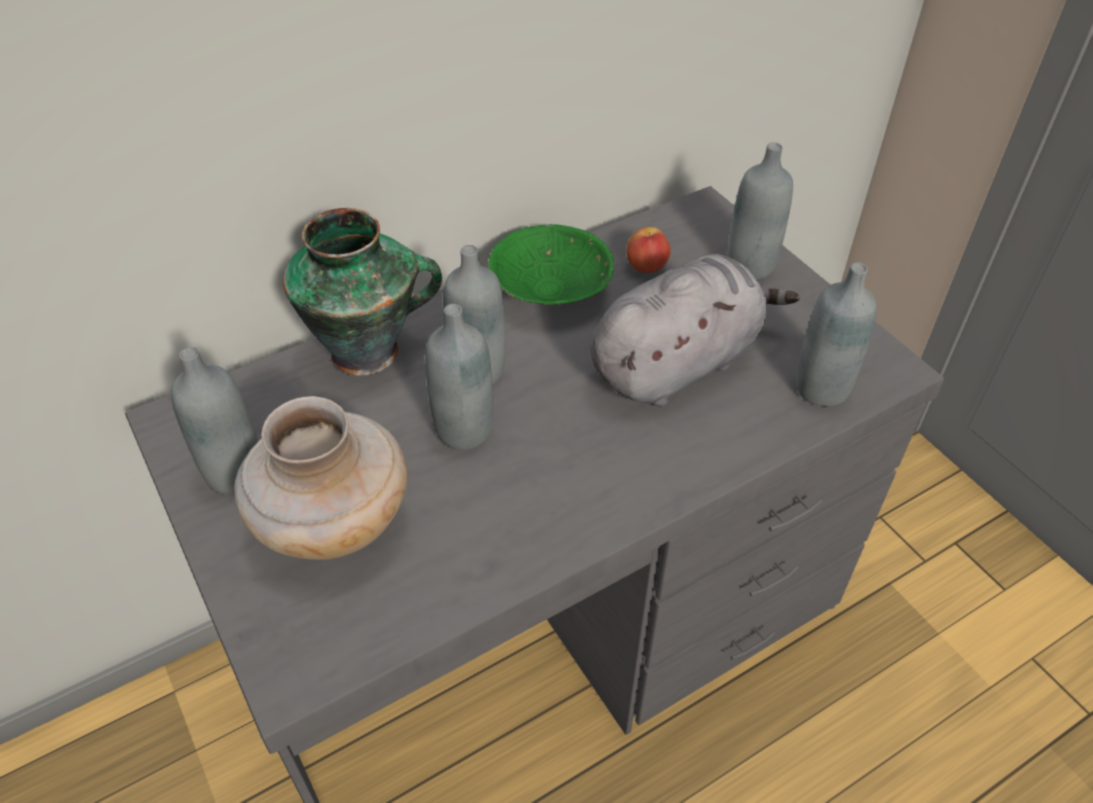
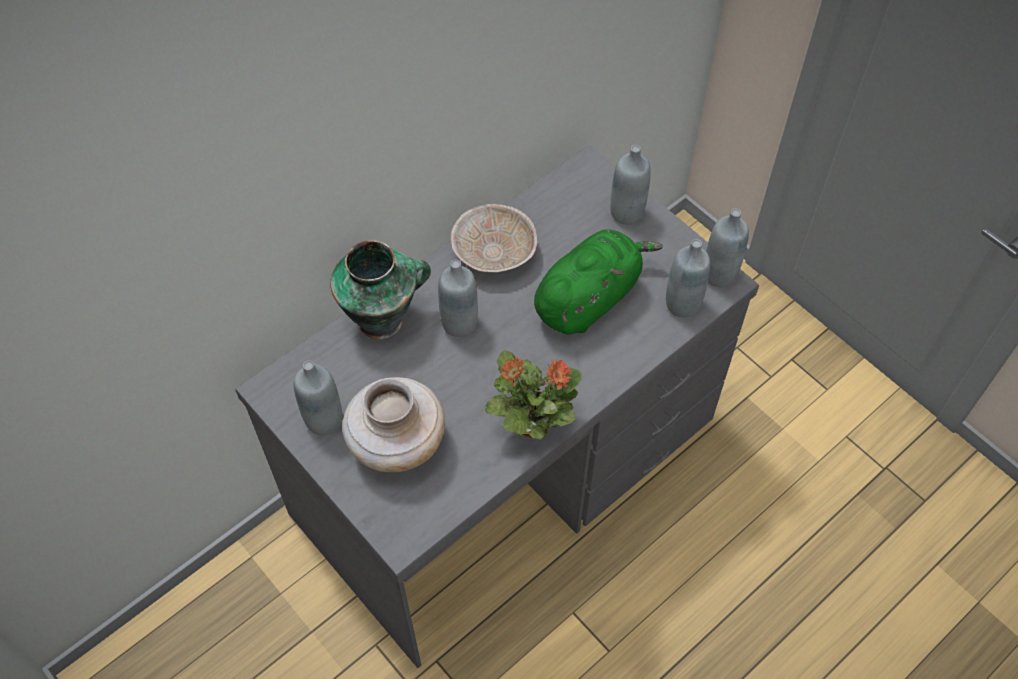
camera: 10 degrees left, 10 degrees up
(464, 430) = (461, 368): grey bottle -> grey bottle (719, 274)
(550, 288) = (493, 251): green bowl -> beige bowl
(554, 524) = (532, 423): none -> potted plant
(646, 267) = (556, 223): apple -> none
(678, 363) = (589, 298): grey plush toy -> green plush toy

